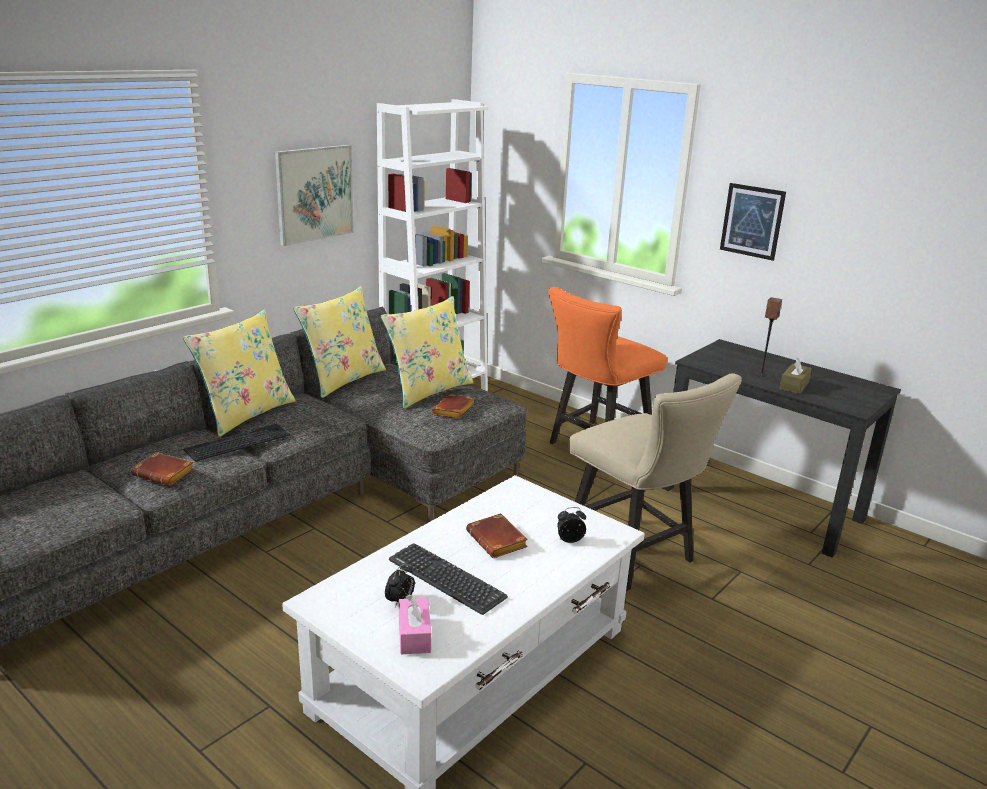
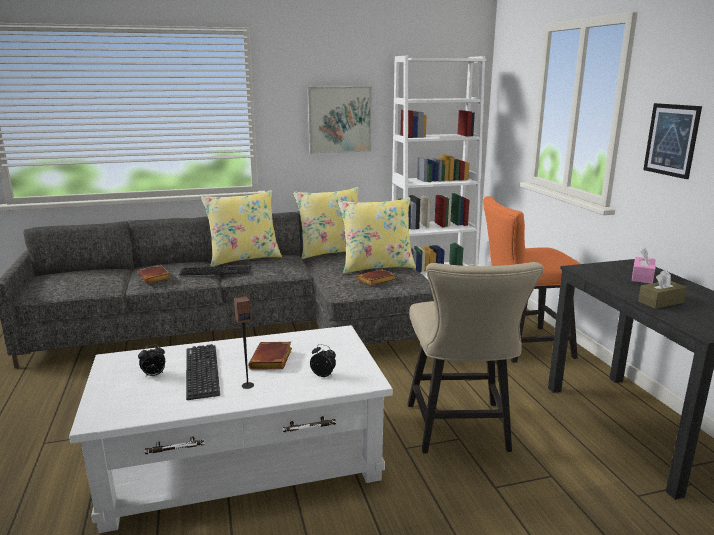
camera: 35 degrees right, 5 degrees down
(414, 635) = (129, 396): pink tissue box -> pink tissue box (642, 277)
(761, 374) = (636, 288): speaker -> speaker (247, 385)

